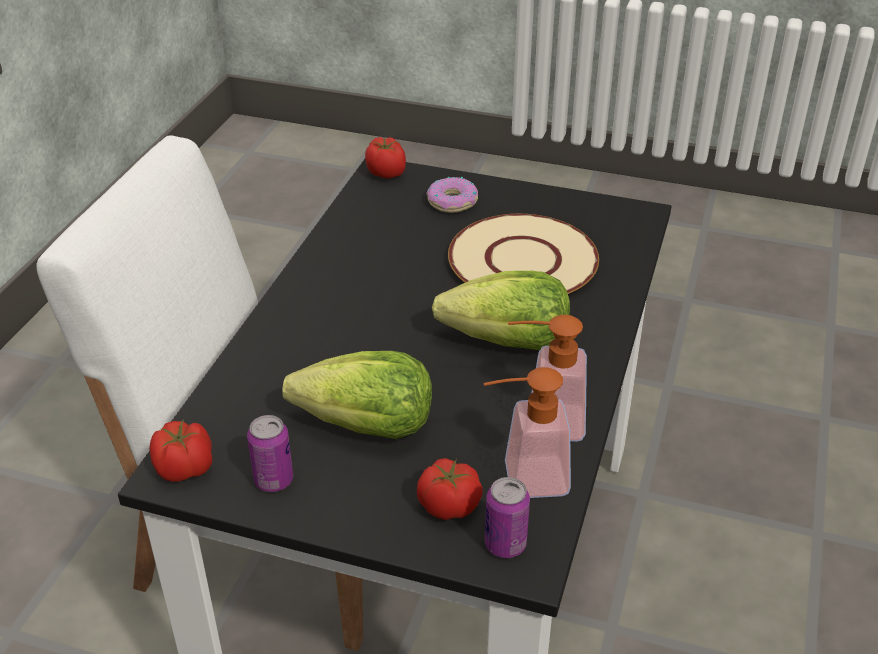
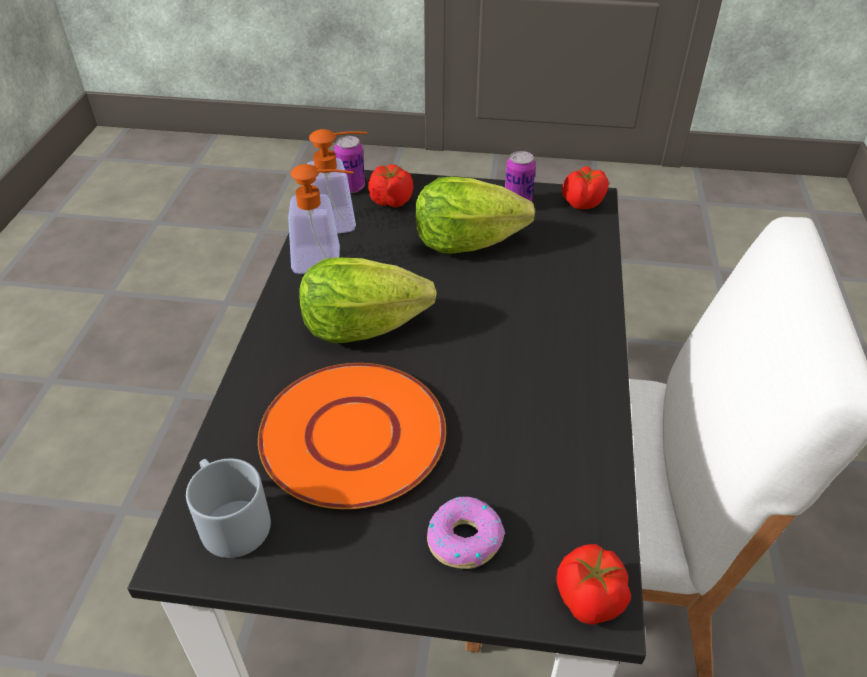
camera: 170 degrees right, 5 degrees up
(523, 260) = (353, 436): beige plate -> orange plate
(613, 226) = (229, 519): none -> grey mug

